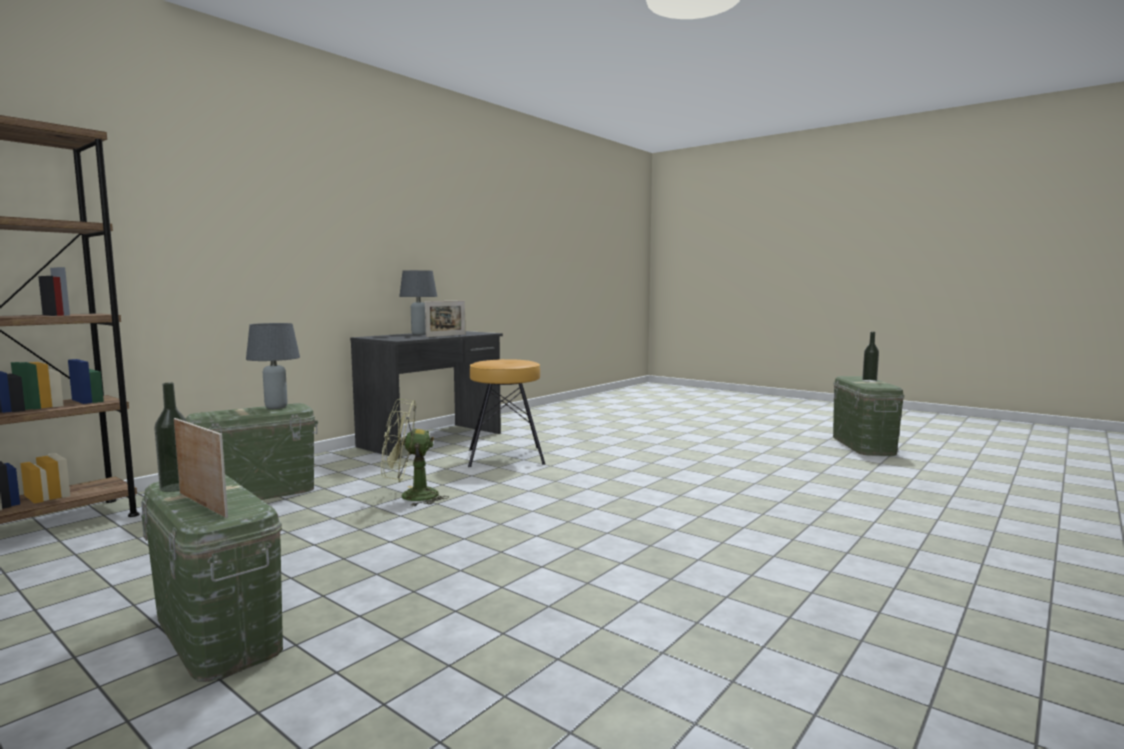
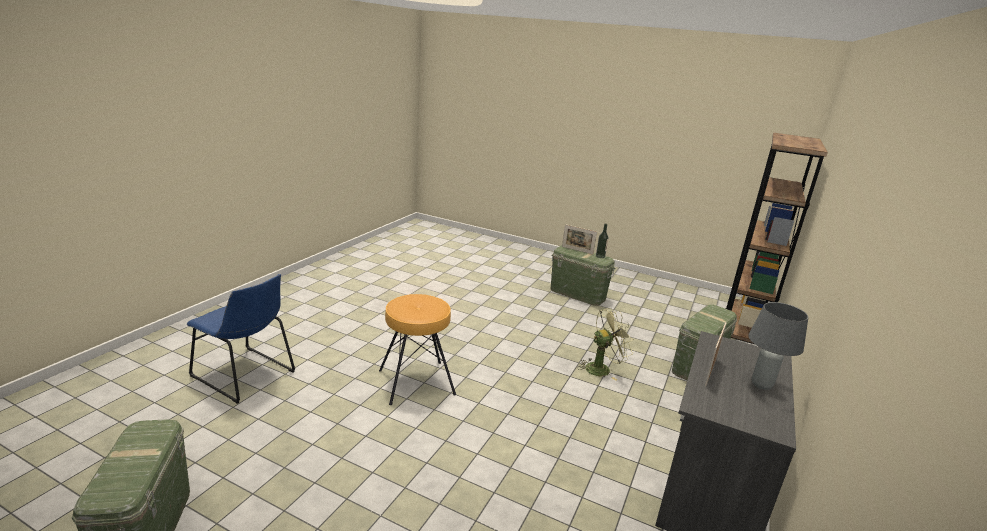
camera: 165 degrees right, 15 degrees up
(276, 407) = (706, 324): grey table lamp -> none
(505, 457) = (590, 441): brown stool -> brown stool (416, 382)
(869, 381) = (123, 463): bottle -> none
(939, 509) = (246, 375): none -> blue chair

